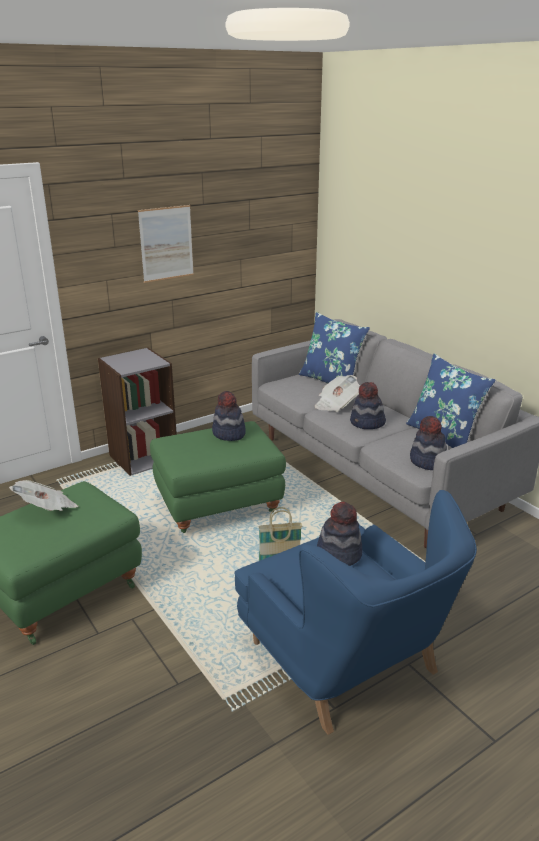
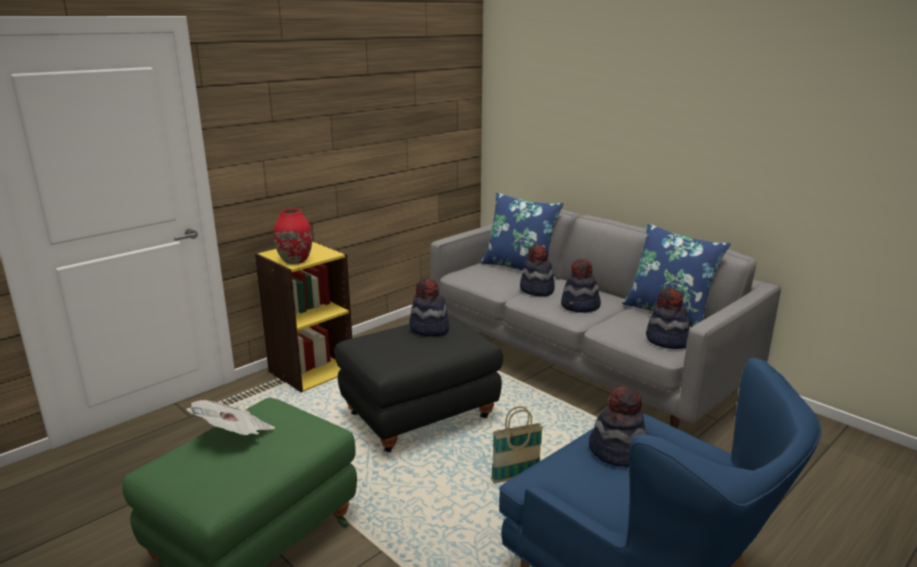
camera: 10 degrees left, 5 degrees down
(126, 367) = (294, 260): none -> red vase
(143, 457) = (311, 371): grey bookcase -> yellow bookcase
(166, 243) = (329, 118): picture -> none
(218, 508) = (420, 420): green ottoman -> black ottoman
(336, 405) = (536, 290): newspaper -> hat

